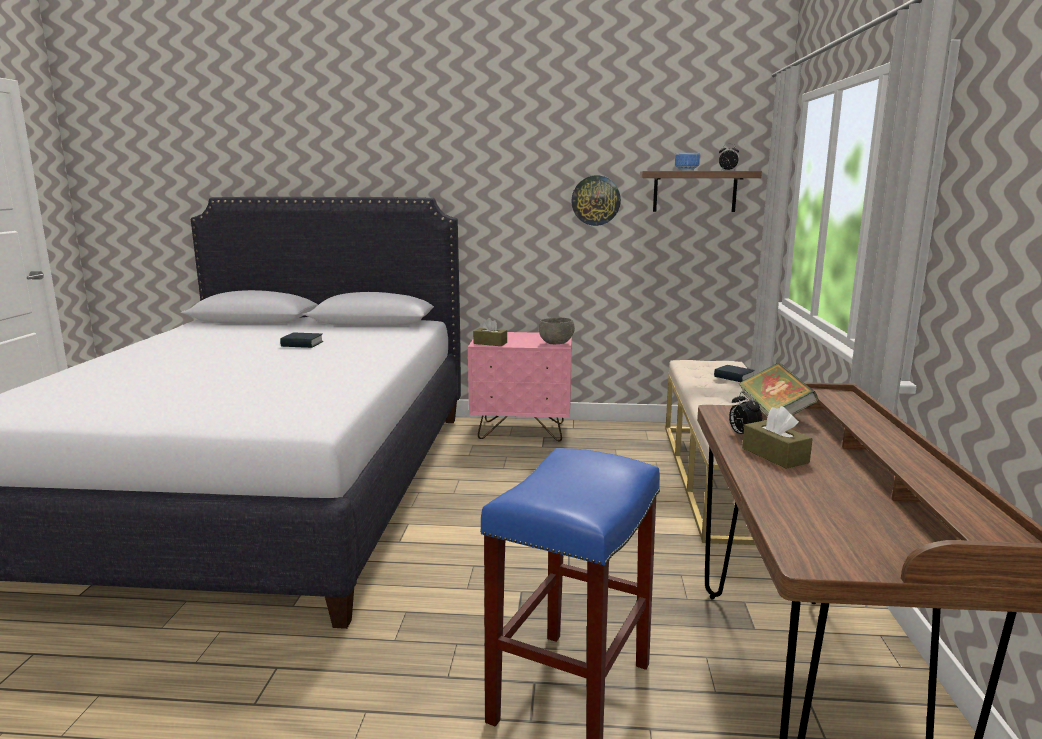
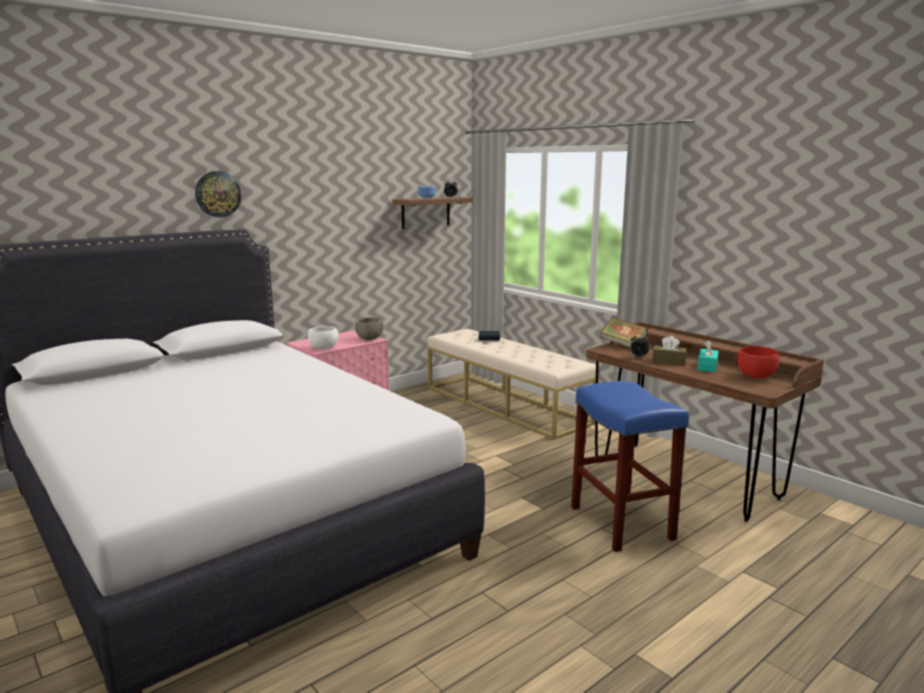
camera: 45 degrees left, 0 degrees up
(302, 344) = (228, 379): book -> none
(490, 343) = (324, 348): brown tissue box -> white bowl
(595, 200) = (365, 223): wall clock -> wall clock (218, 194)
(823, 483) = (707, 366): none -> turquoise tissue box
(875, 530) = (755, 376): none -> red bowl

